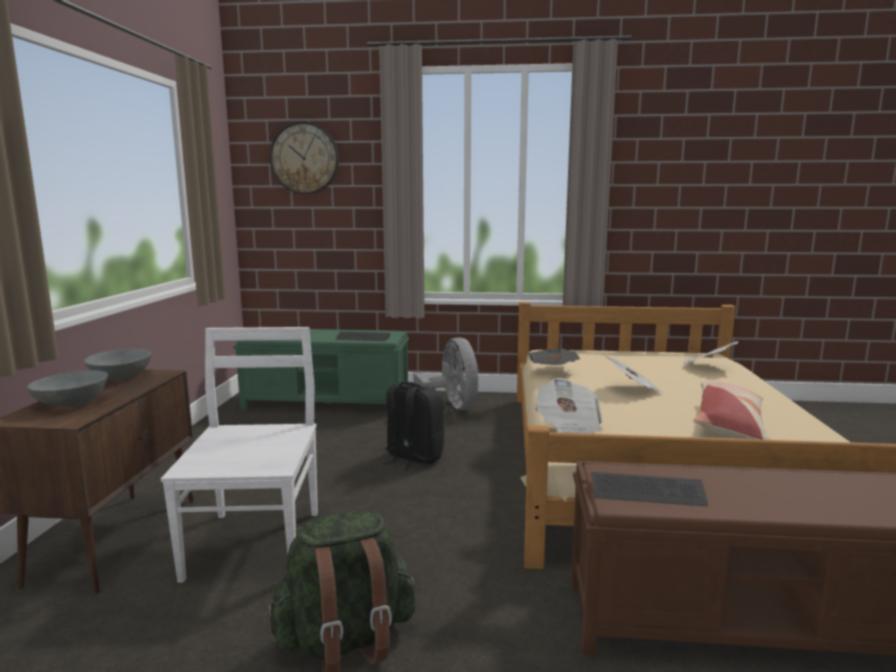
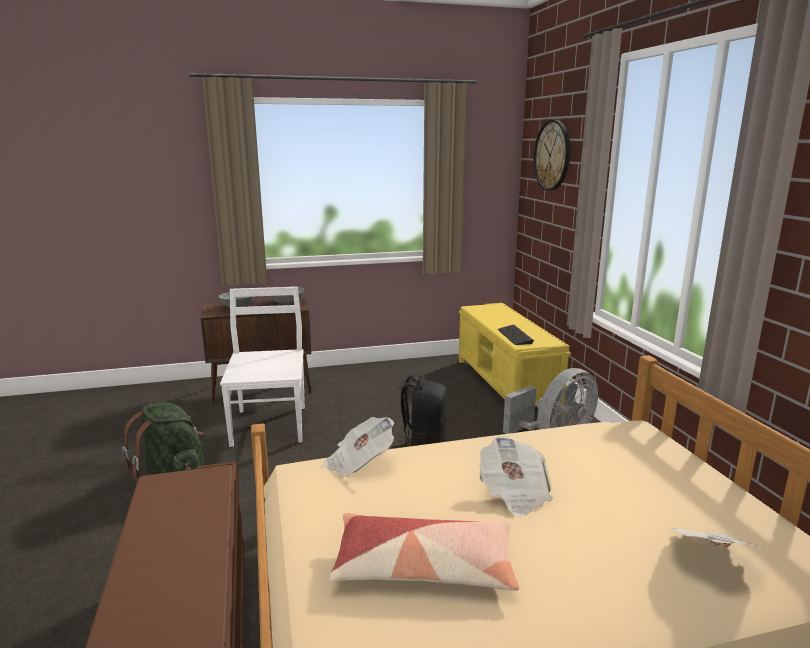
camera: 70 degrees right, 5 degrees up
(256, 542) = (270, 424): white chair -> white chair turned 75 degrees counterclockwise
(328, 403) = (506, 384): green bench -> yellow bench
(553, 371) = (542, 438): newspaper -> none
(647, 491) = (173, 493): keyboard -> none

